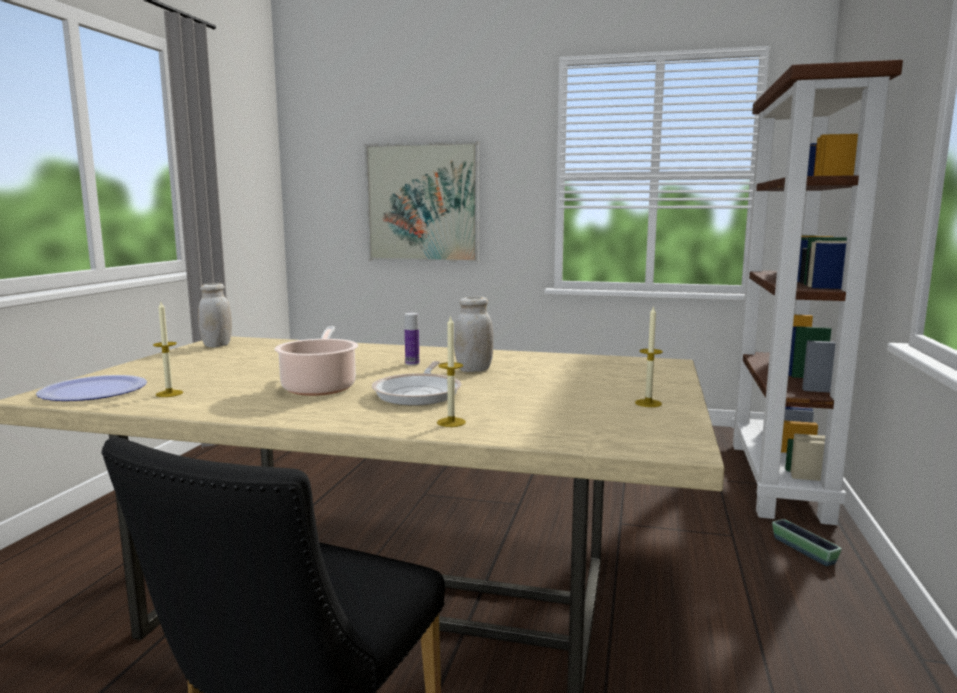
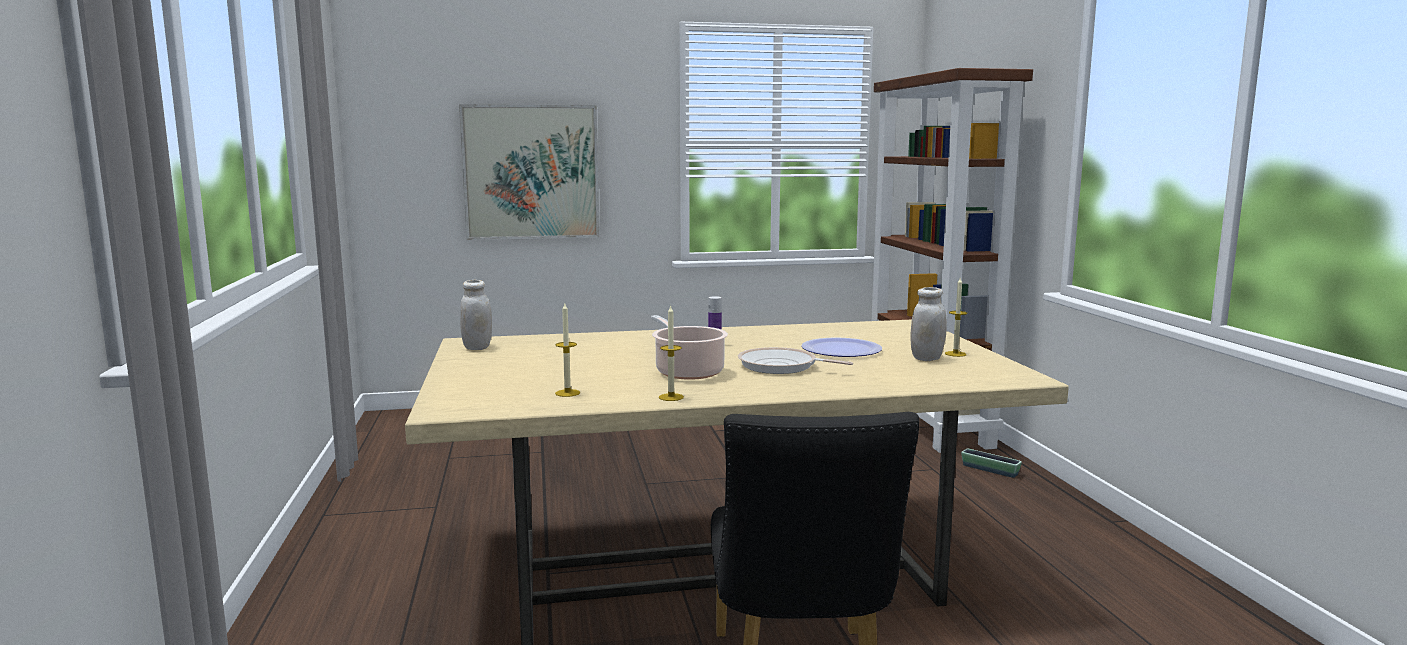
camera: 25 degrees left, 0 degrees up
(93, 391) = (485, 400): plate -> plate (841, 350)
(419, 393) = (781, 366): frying pan -> frying pan turned 135 degrees clockwise
(451, 422) = (855, 383): candle -> candle (671, 397)
(474, 370) = (778, 344): white jar -> white jar (927, 358)

